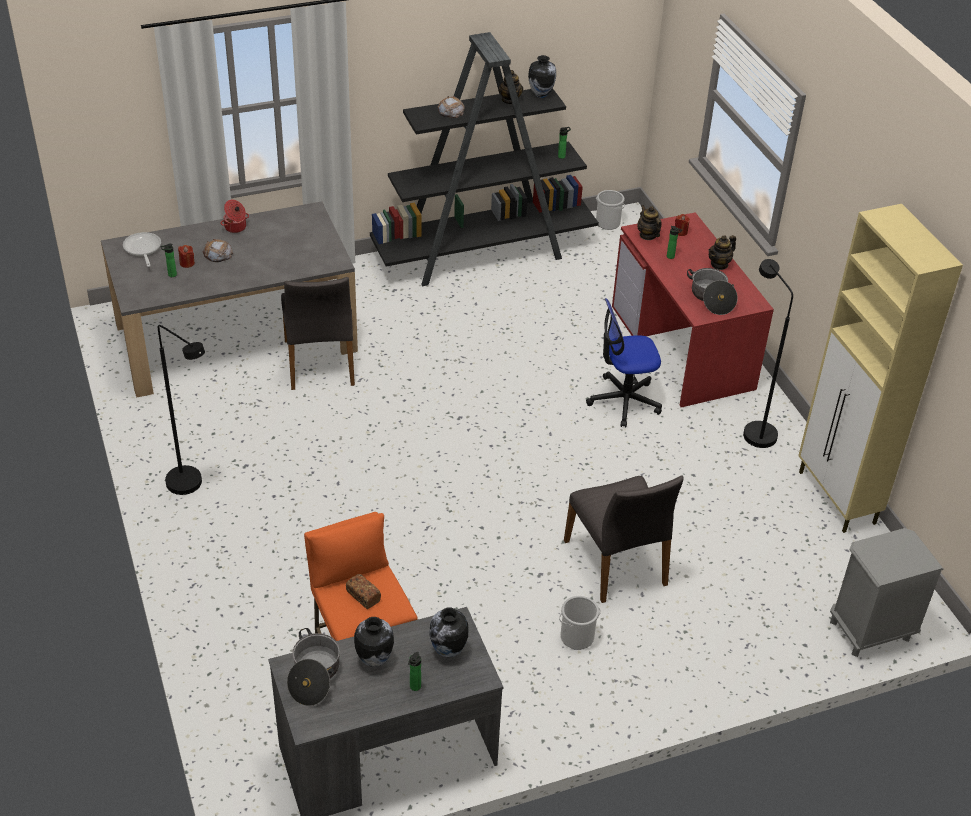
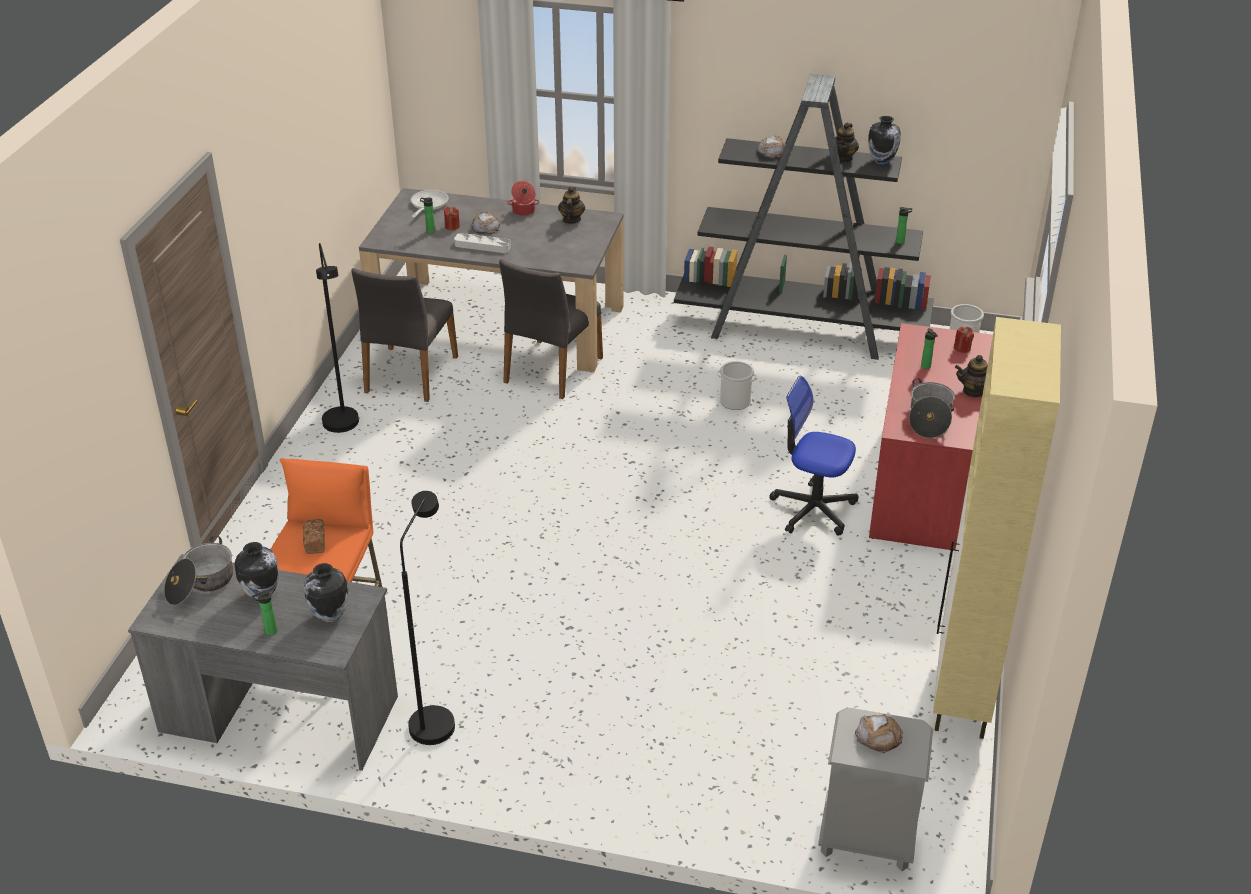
camera: 35 degrees right, 5 degrees down
(233, 273) = (482, 246): none -> grey tray
(577, 636) = (549, 697): bucket -> bucket (735, 401)
(617, 563) = (656, 651): grey chair -> grey chair (409, 375)
(648, 235) = (921, 340): teapot -> teapot (571, 220)
(754, 430) = (931, 590): black floor lamp -> black floor lamp (435, 717)
(891, 552) = (879, 736): none -> bread

